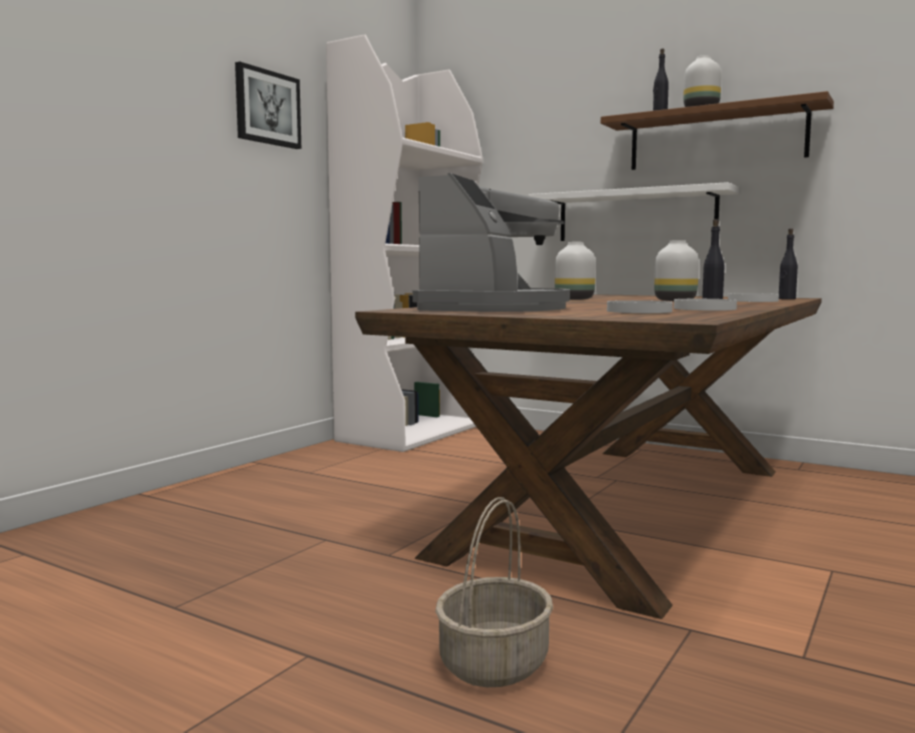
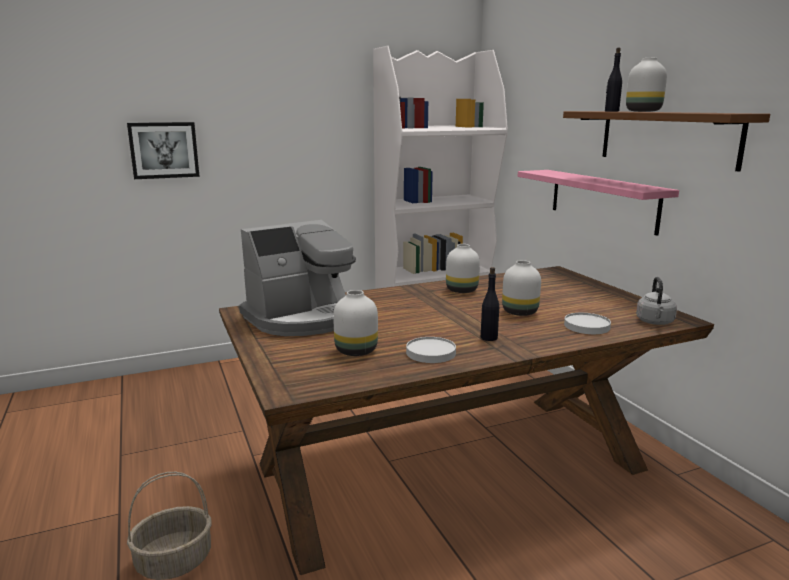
camera: 35 degrees right, 10 degrees up
(267, 108) = (318, 109): picture -> picture (164, 150)
(635, 216) = (602, 200): white shelf -> pink shelf
(639, 311) = (356, 351): white plate -> white vase
(786, 299) = (655, 322): black bottle -> grey kettle

